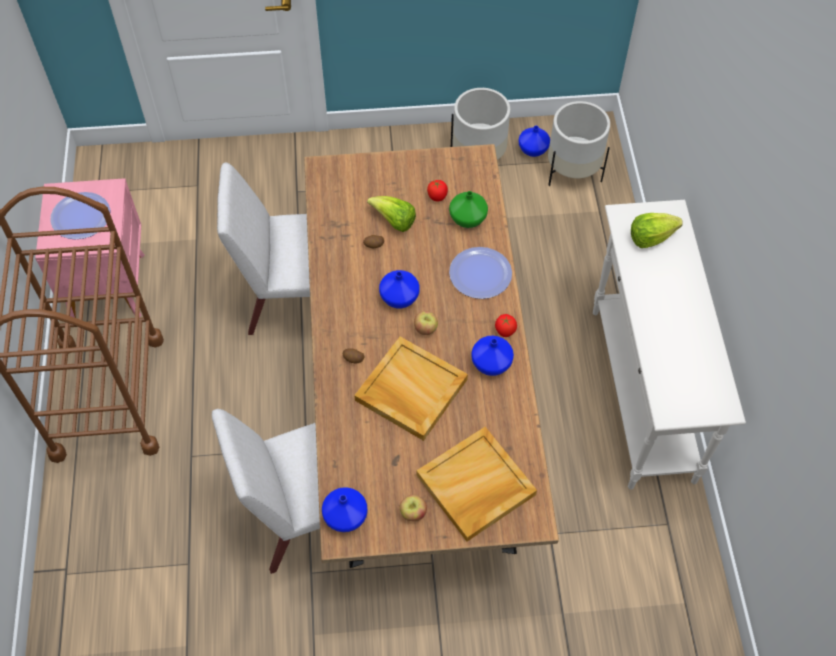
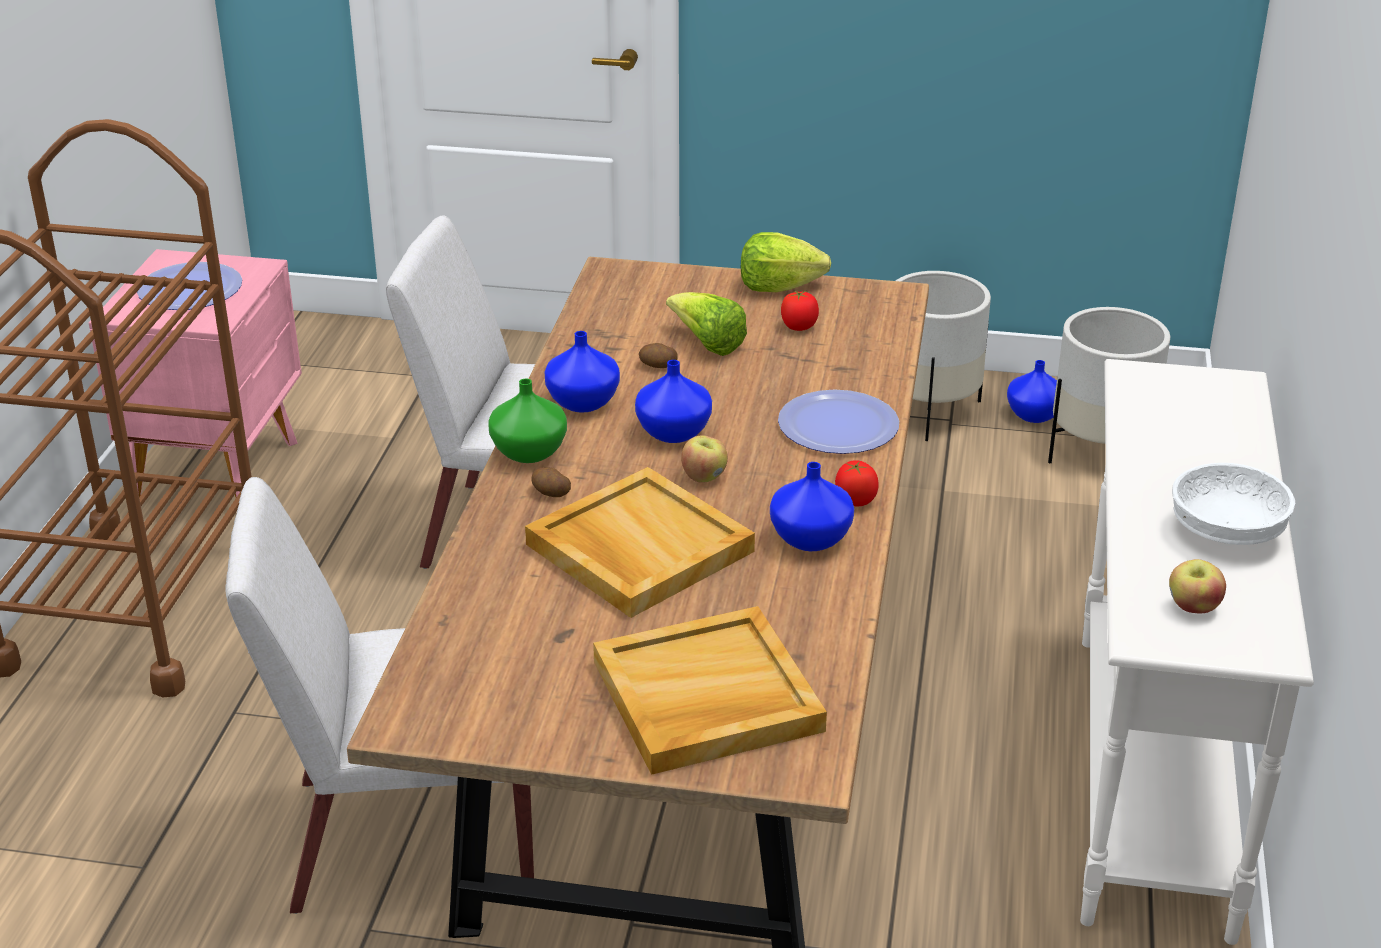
camera: 15 degrees right, 25 degrees down
(344, 517) = (424, 695): blue vase -> blue vase (581, 402)
(413, 513) = (561, 714): apple -> apple (1193, 607)
(468, 219) = (844, 359): green vase -> green vase (530, 452)
(651, 237) = (1182, 407): lettuce -> lettuce (779, 287)
(689, 328) = (1226, 531): none -> white bowl

